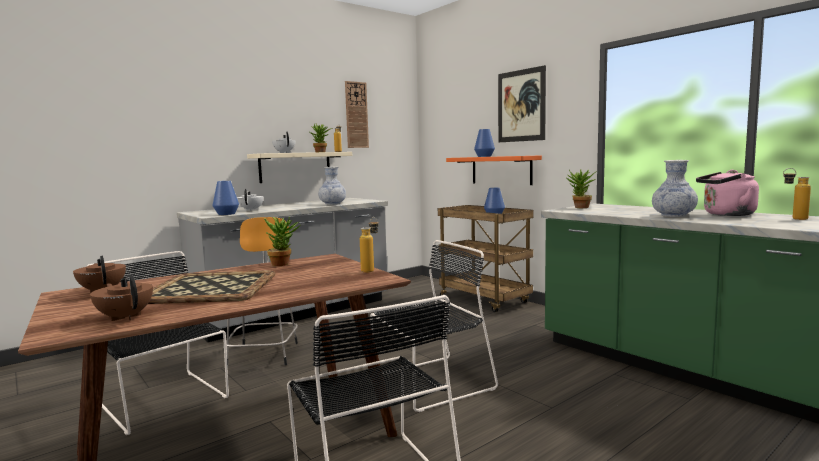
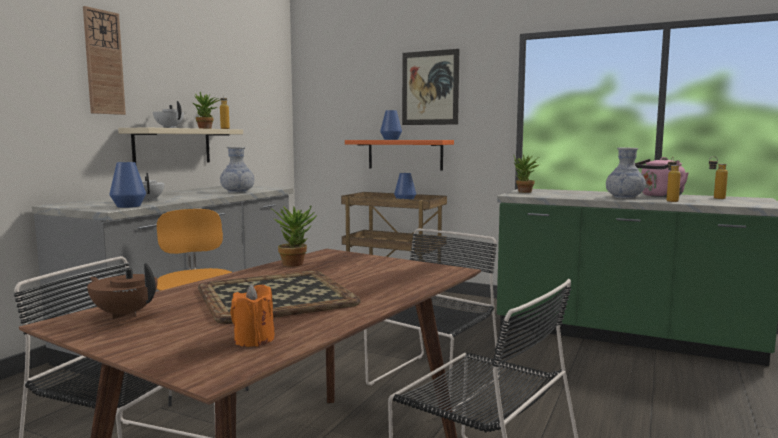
camera: 25 degrees left, 0 degrees up
(125, 317) = (254, 340): brown teapot -> orange candle
(356, 115) = (235, 85): wall clock -> wall clock (104, 62)
(371, 270) = (415, 263): bottle -> bottle (671, 201)

